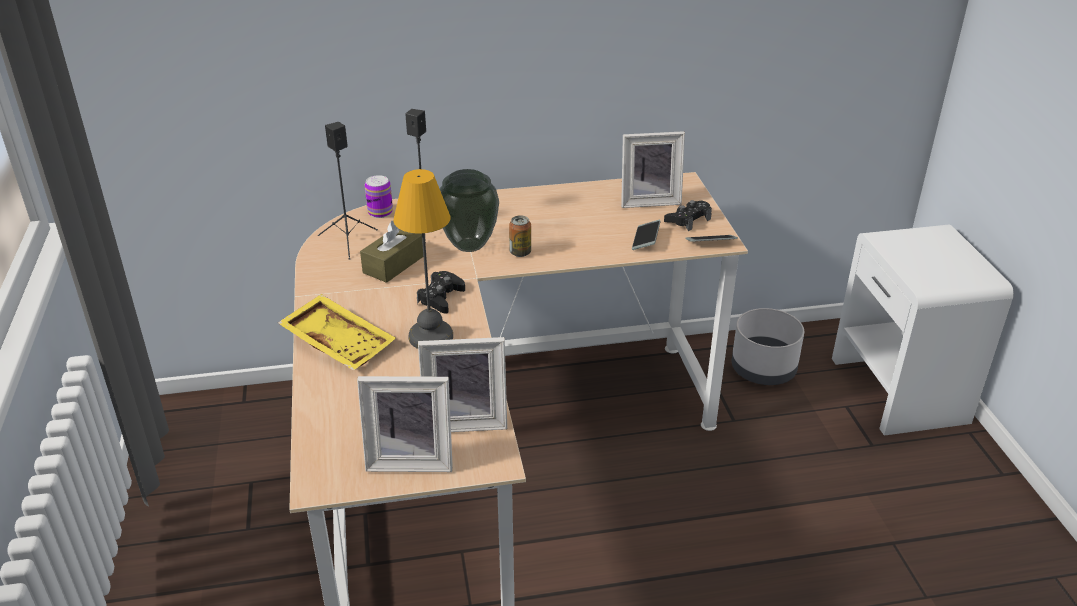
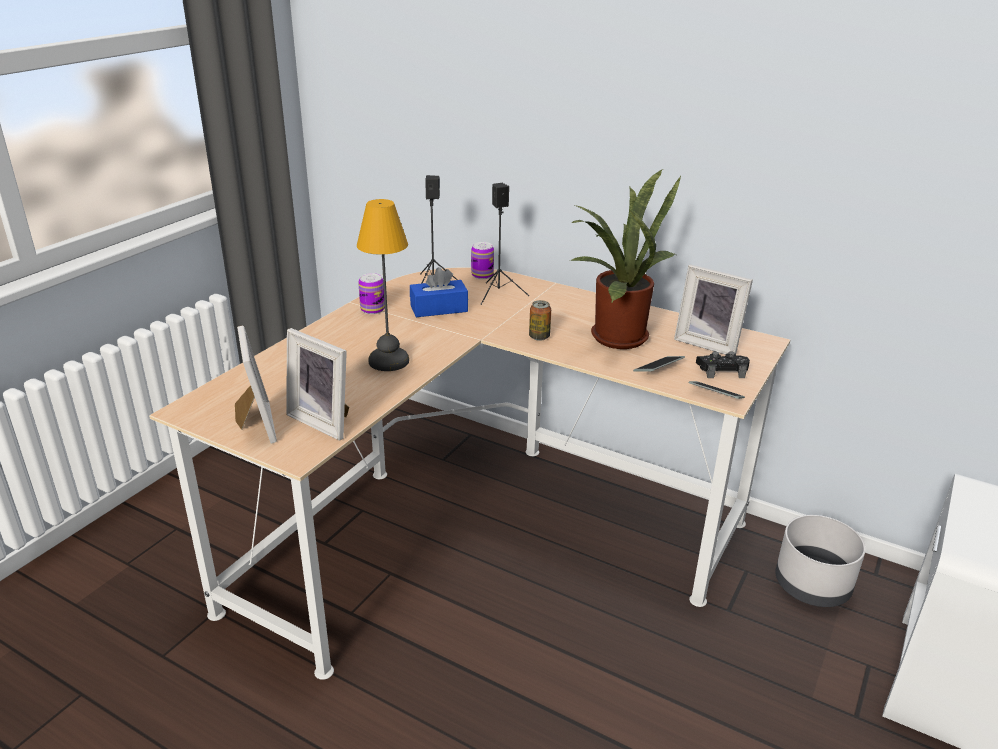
camera: 40 degrees right, 5 degrees down
(332, 293) = (372, 309): none -> can
(340, 342) = (330, 338): yellow tray -> none
(394, 264) = (439, 308): brown tissue box -> blue tissue box
(411, 459) = (254, 425): picture frame -> picture frame turned 150 degrees counterclockwise
(441, 298) = (435, 341): black game controller -> none
(468, 246) = (508, 318): vase -> none
(574, 224) = (614, 335): none -> potted plant

